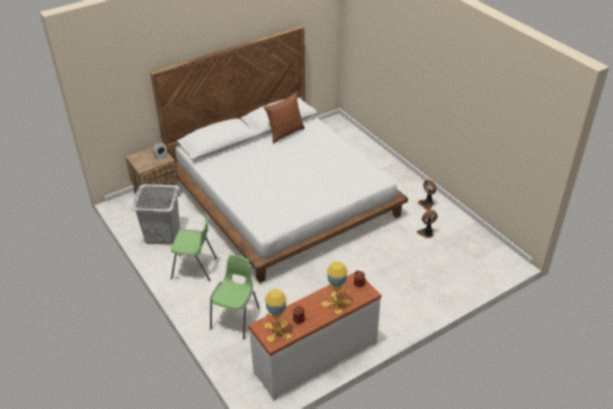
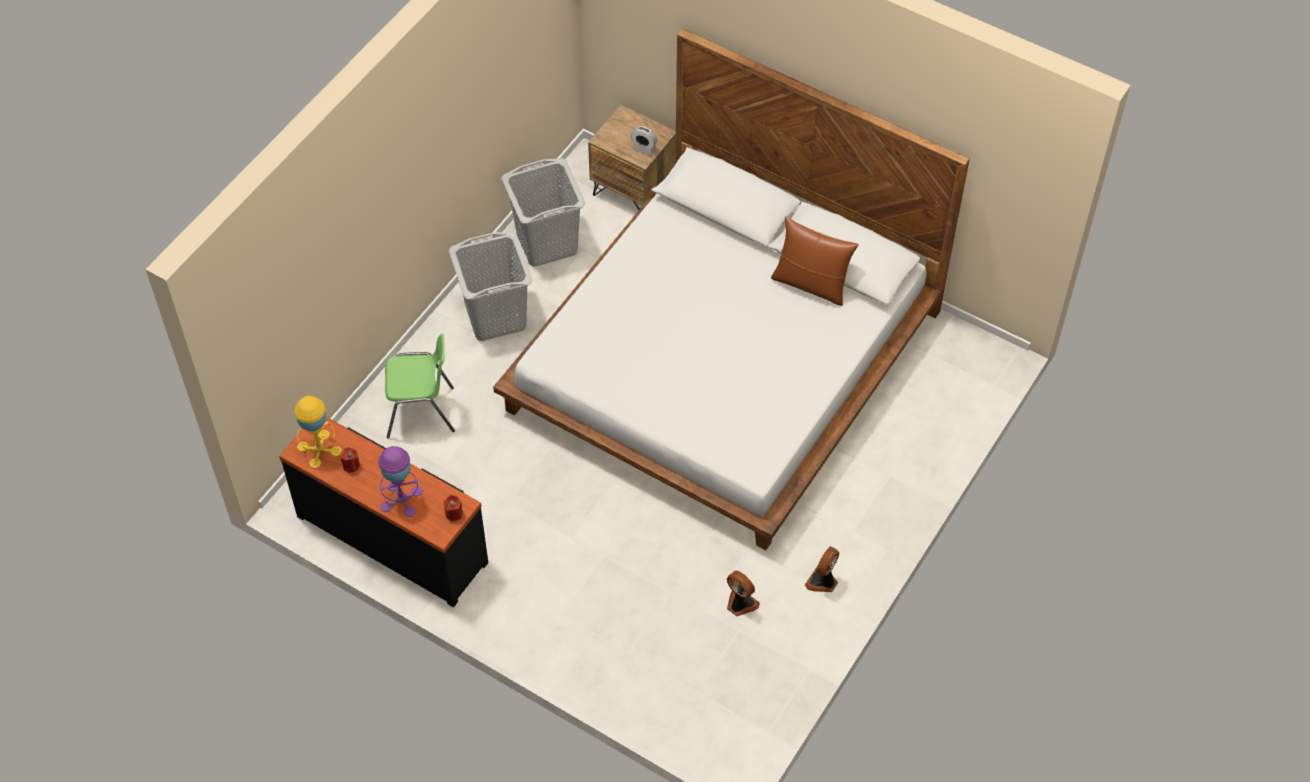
camera: 65 degrees right, 15 degrees up
(195, 268) = (495, 317): green chair -> grey laundry basket
(315, 356) = (393, 537): white dresser -> black dresser
(336, 303) = (401, 499): yellow table lamp -> purple table lamp

